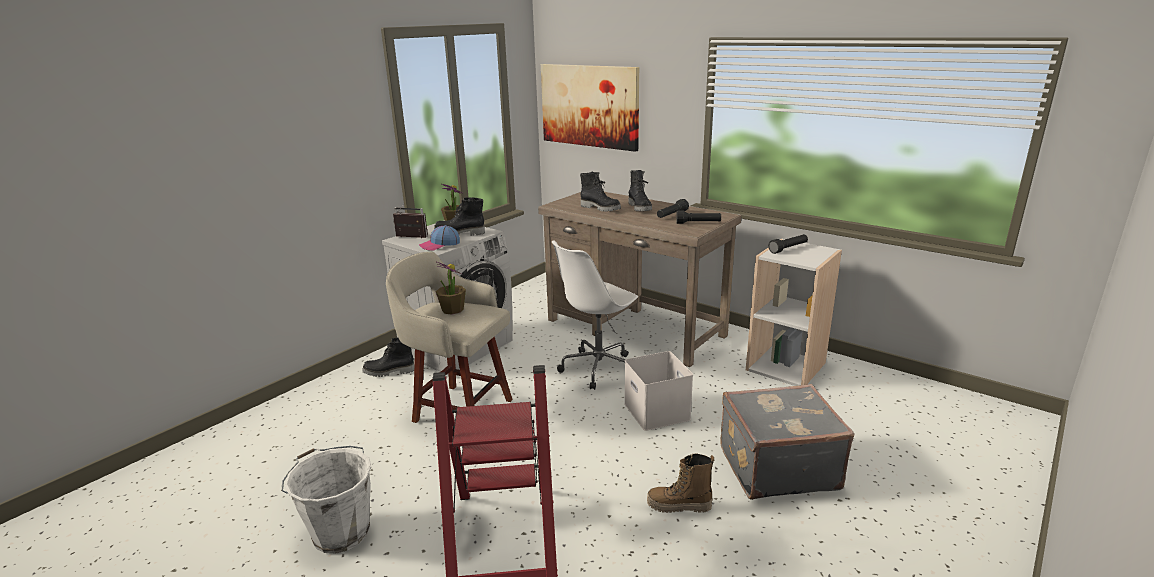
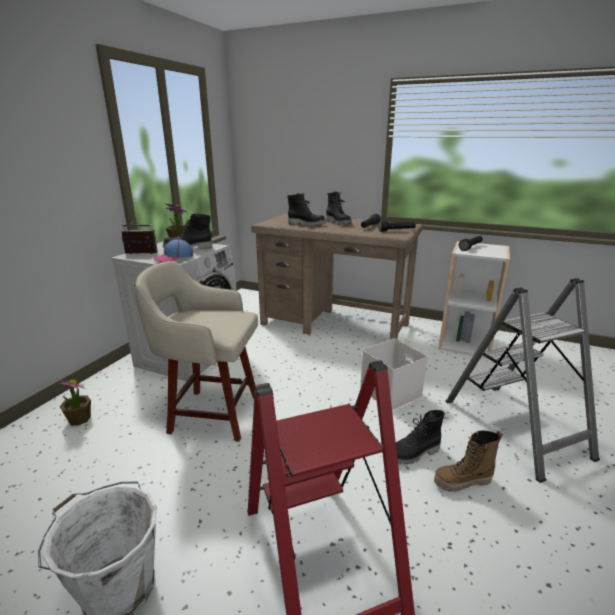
camera: 15 degrees left, 0 degrees up
(389, 372) = (127, 385): black boot -> black boot (413, 454)
(452, 310) = (203, 317): potted plant -> potted plant (79, 419)
(589, 106) = (280, 144): picture -> none
(597, 369) = (321, 361): white office chair -> none
(776, 467) = (516, 428): grey suitcase -> grey step ladder

